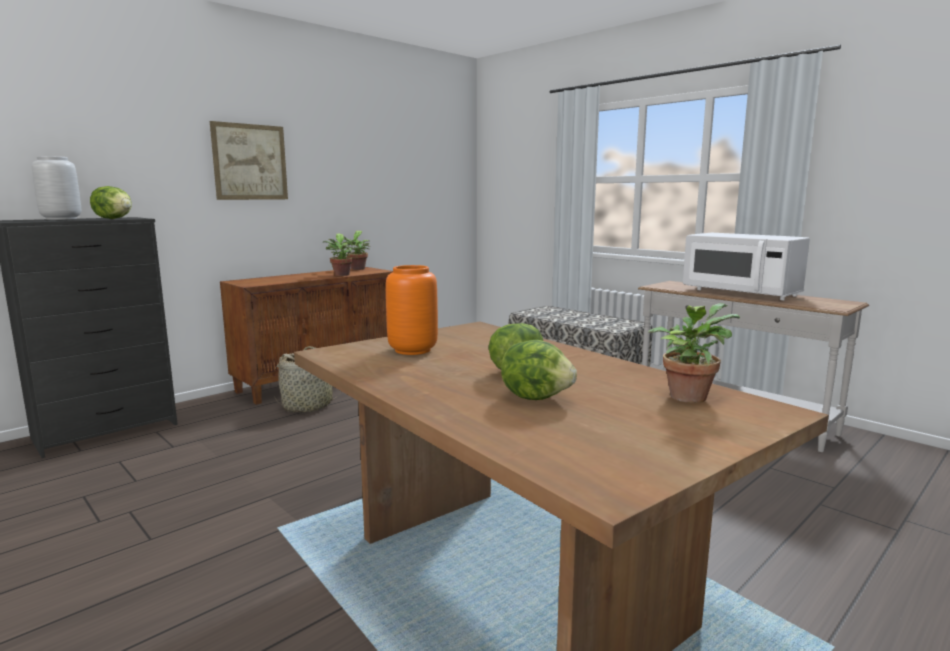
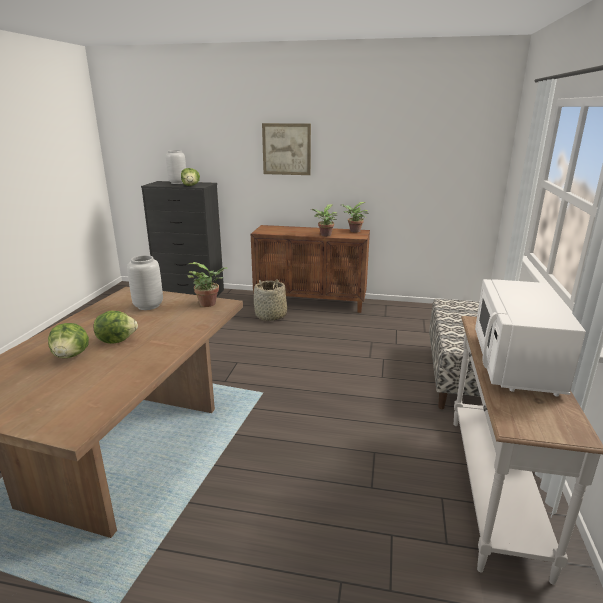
camera: 55 degrees right, 10 degrees up
(412, 350) = (149, 305): orange vase -> grey vase
(688, 395) = (95, 396): potted plant -> potted plant (210, 304)

